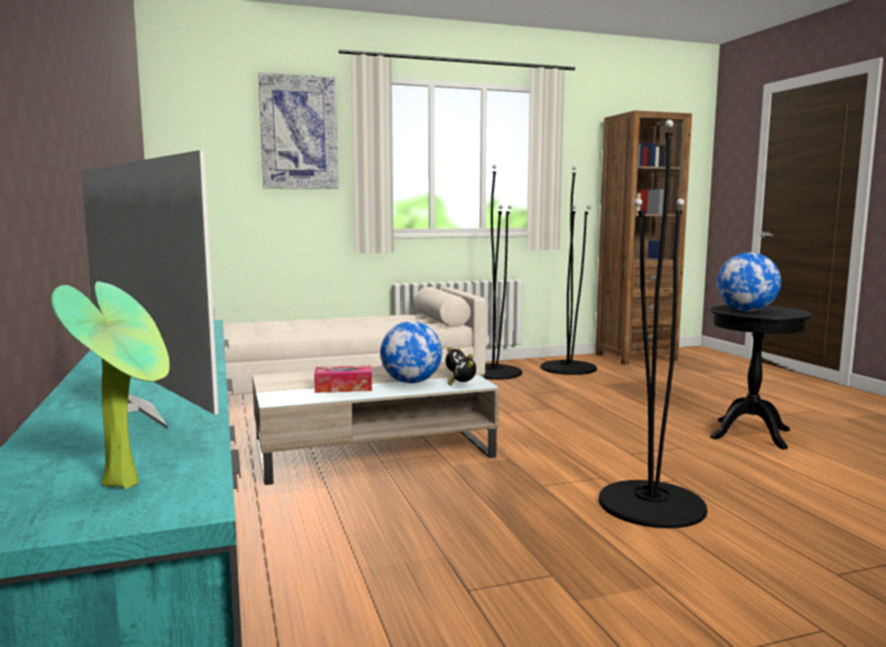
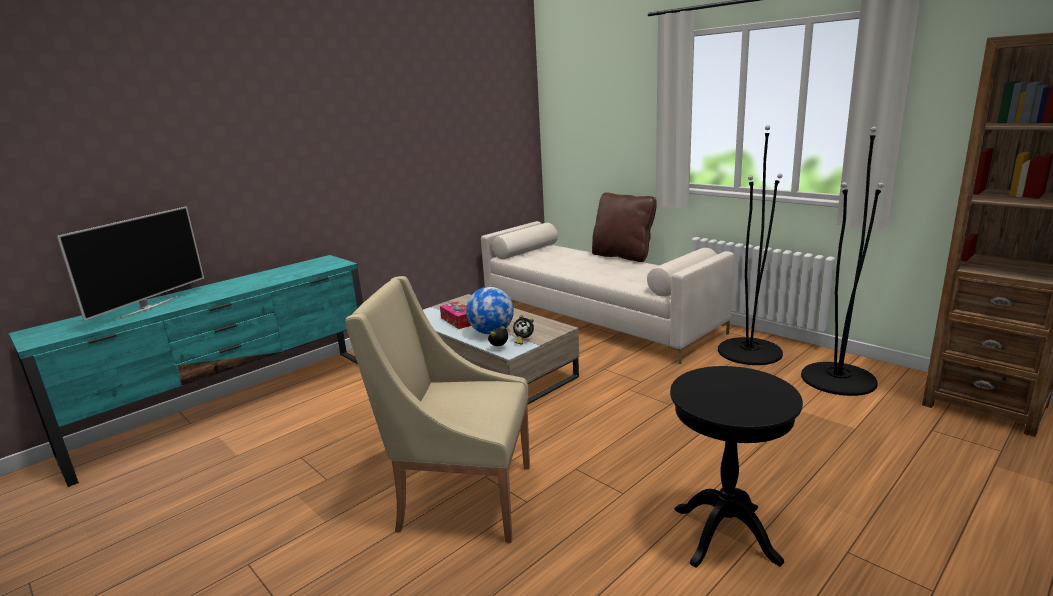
camera: 65 degrees right, 10 degrees up
(129, 482) = (58, 332): potted plant -> none
(299, 132) = (627, 93): picture -> none
(323, 317) = (623, 256): none -> brown pillow
(651, 504) = (461, 498): black floor lamp -> beige armchair
(746, 311) = (712, 386): globe -> none

